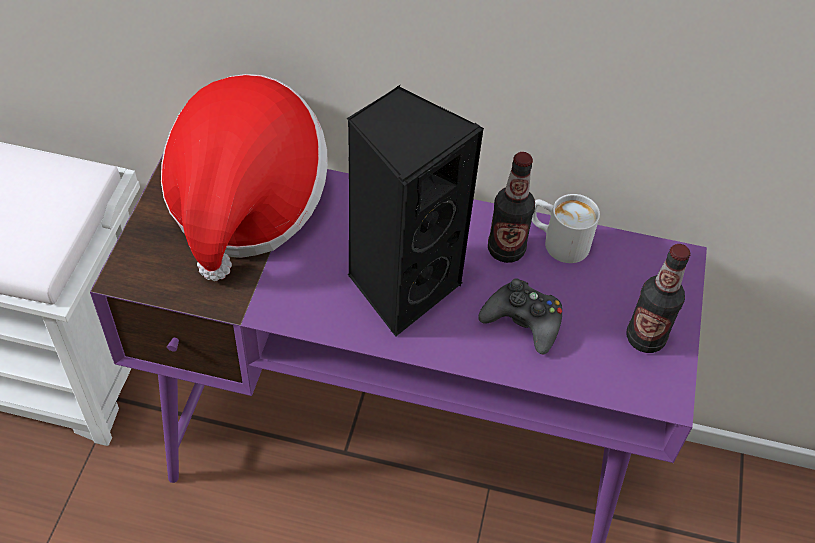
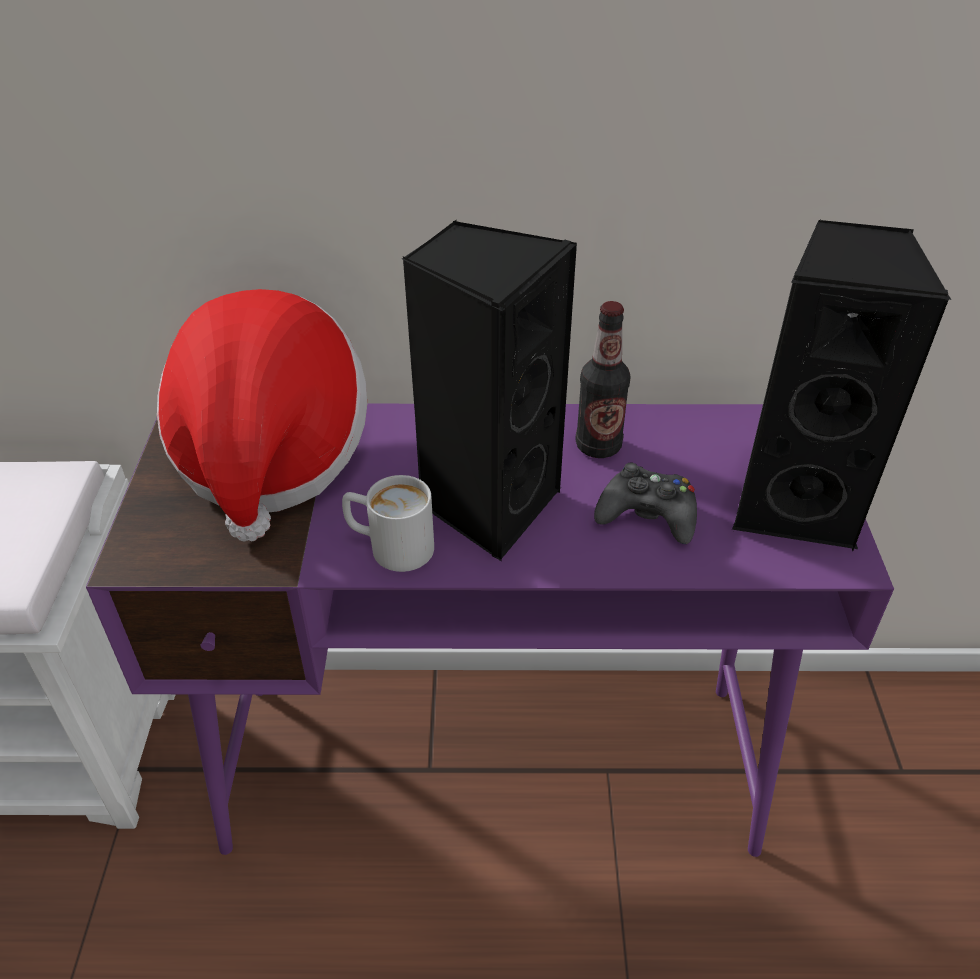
camera: 10 degrees left, 10 degrees down
(557, 241) = (653, 427): white mug -> white mug (389, 546)
(645, 338) = (795, 505): bottle -> black speaker

